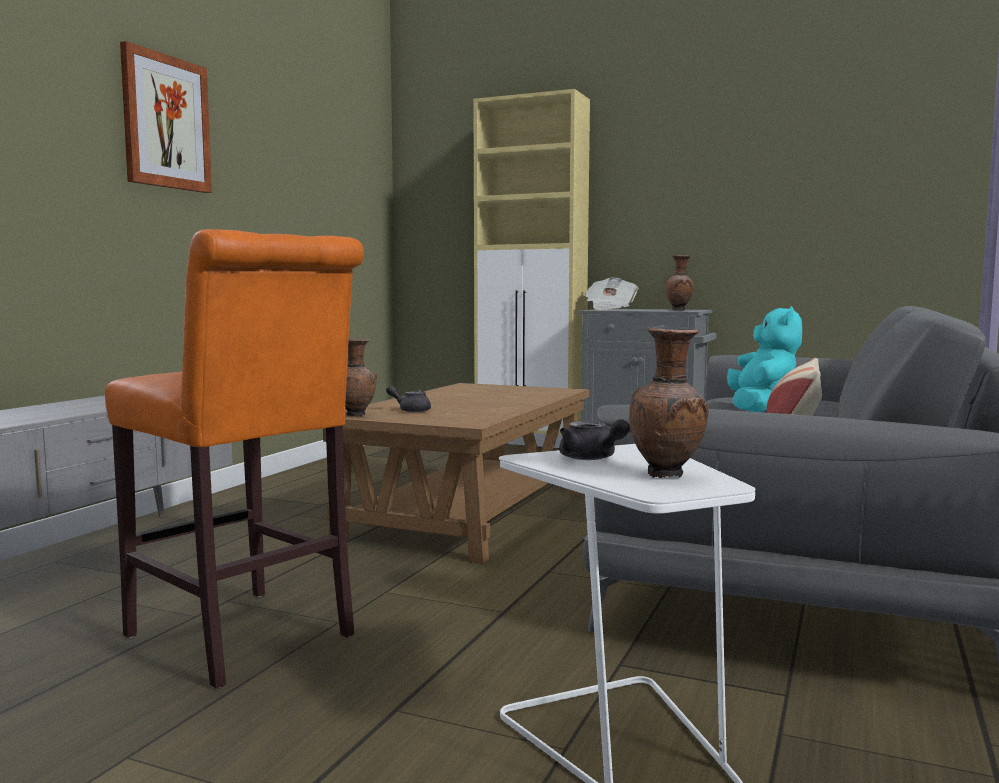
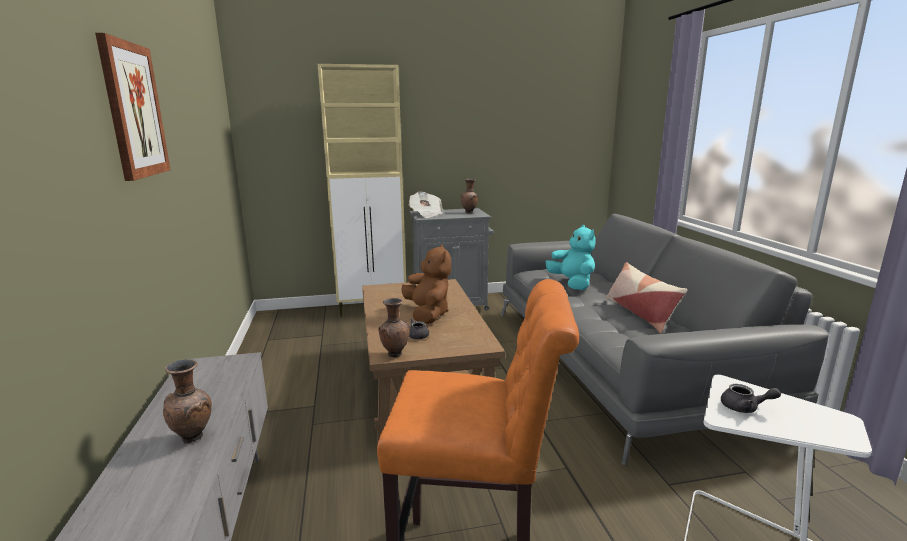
camera: 35 degrees left, 10 degrees up
(471, 402) = (427, 314): none -> brown plush toy
(668, 475) = (810, 416): brown vase -> brown vase (194, 437)

